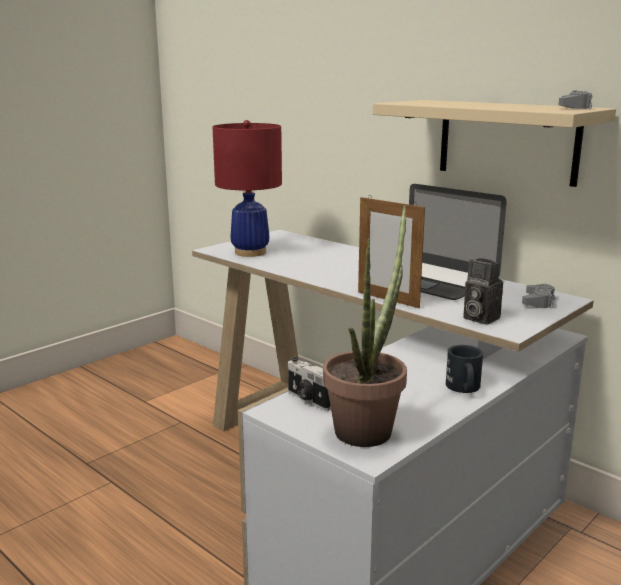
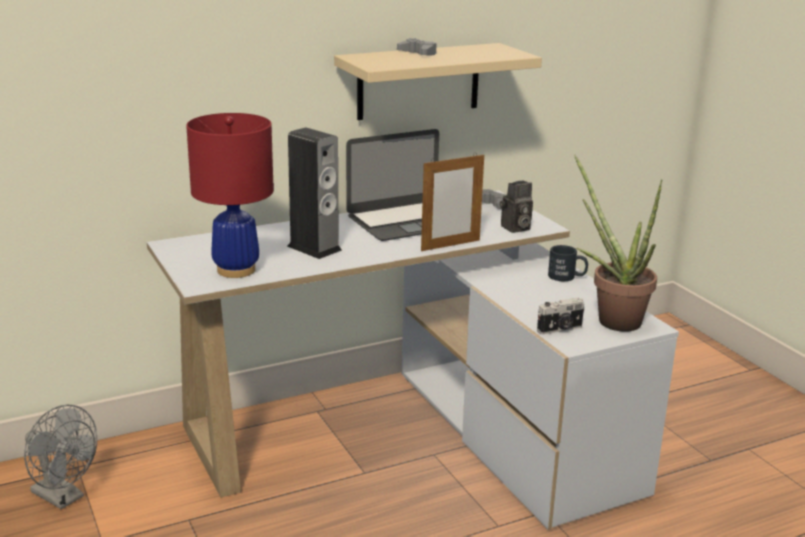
camera: 70 degrees left, 5 degrees up
(185, 377) = (63, 497): none -> grey fan
(319, 263) = (314, 248): none -> speaker
(575, 107) = (491, 47): grey game controller -> grey game controller (418, 53)

